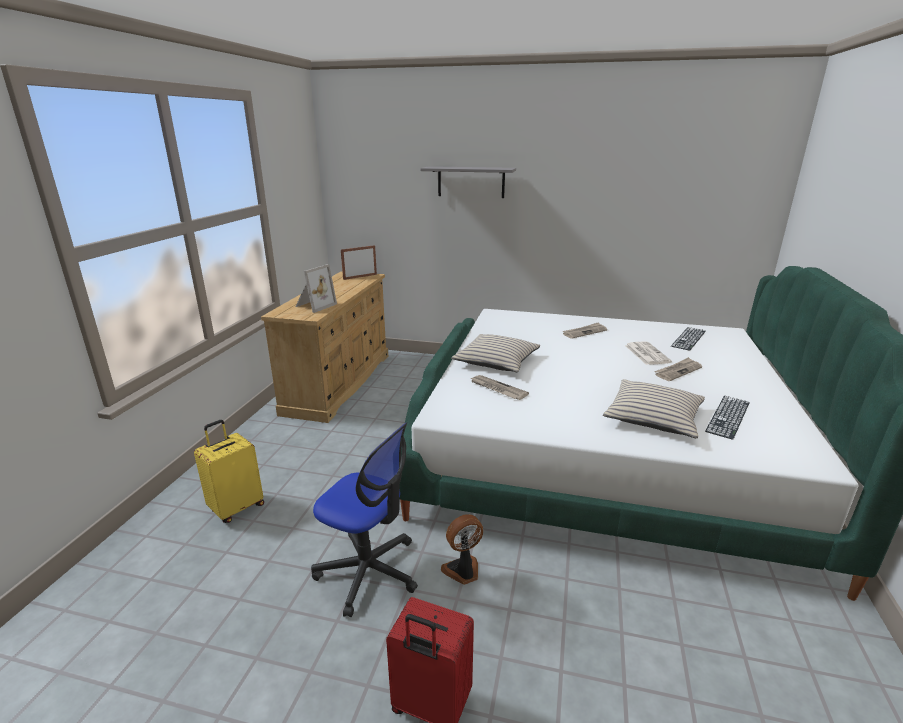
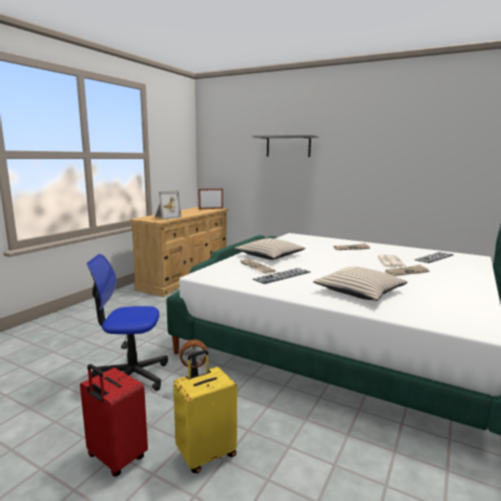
camera: 15 degrees right, 10 degrees down
(236, 507) = (76, 331): yellow suitcase -> yellow suitcase (206, 454)
(368, 571) = (131, 376): office chair -> office chair turned 135 degrees clockwise
(728, 416) = (424, 297): keyboard -> keyboard (282, 275)

